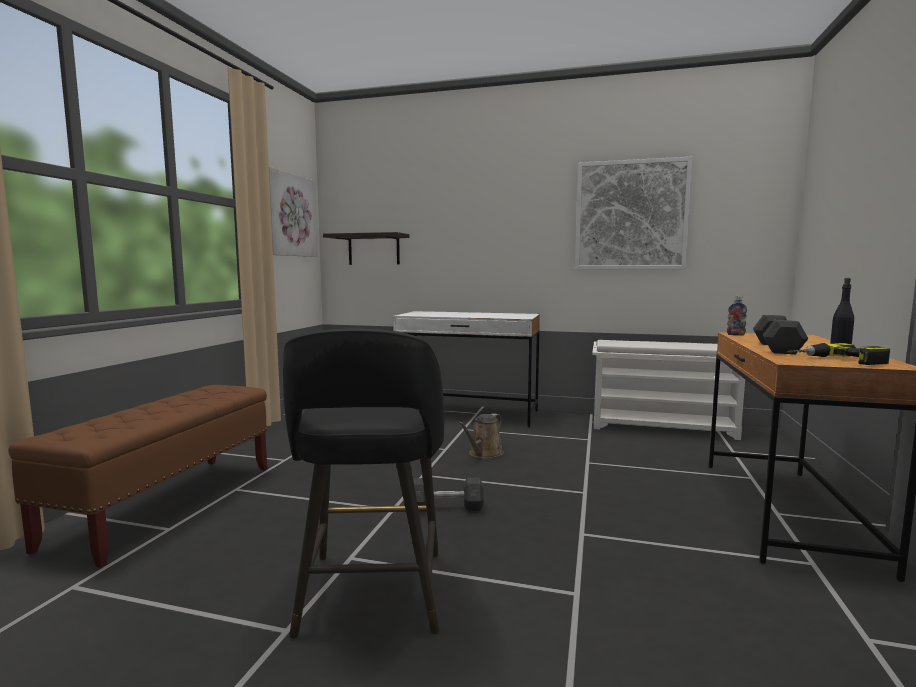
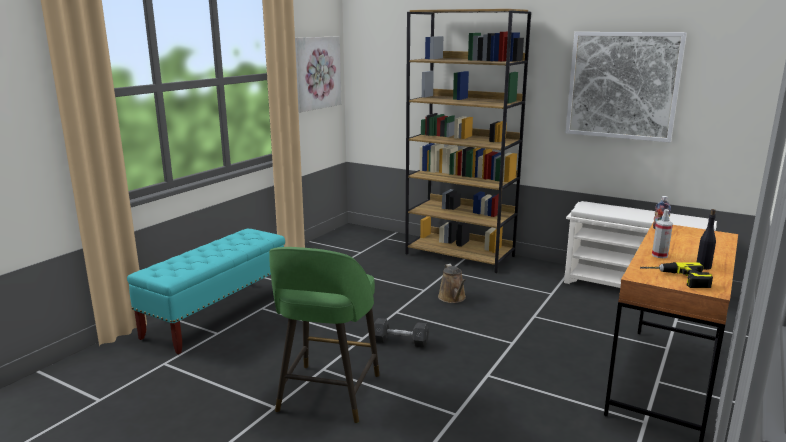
camera: 15 degrees right, 10 degrees up
(168, 504) = (218, 315): brown bench -> turquoise bench
(371, 595) = (328, 395): black stool -> green stool
(374, 249) = (389, 100): shelf -> none
(467, 414) = (460, 255): white desk -> brown bookcase
(484, 454) = (453, 298): brown watering can -> brown watering can turned 60 degrees counterclockwise
(777, 348) = (659, 255): grey dumbbell -> spray bottle

